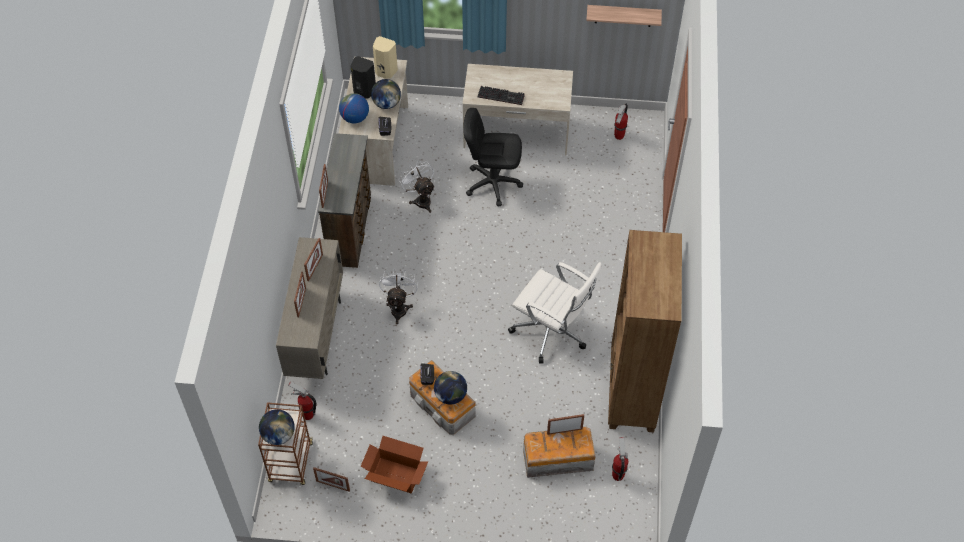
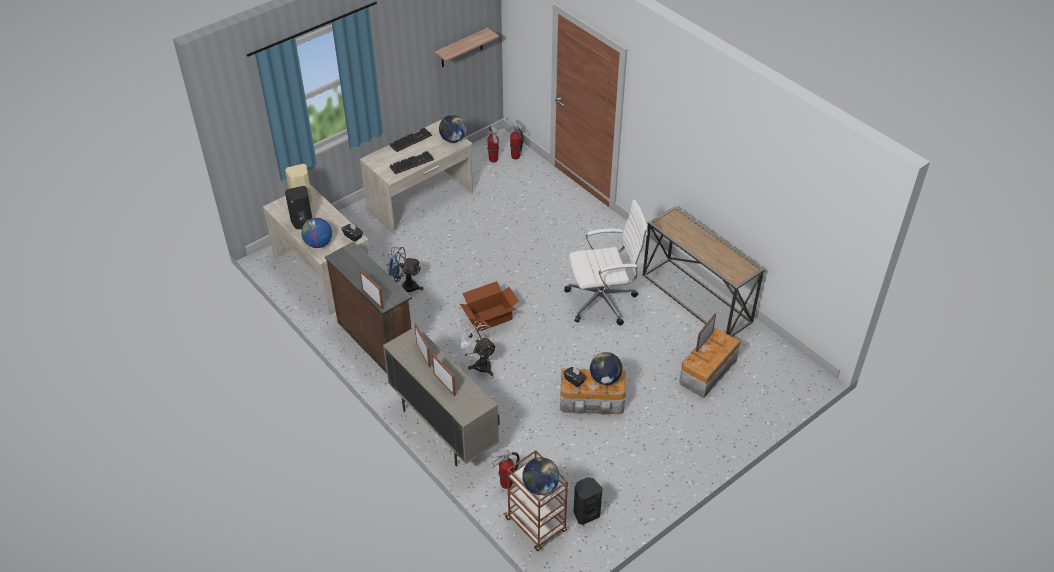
camera: 45 degrees left, 10 degrees down
(333, 485) = (586, 513): picture frame -> black speaker
(386, 104) = (331, 219): globe -> globe (453, 139)
(395, 474) = (619, 469): cardboard box -> cardboard box (489, 317)
(421, 199) = (405, 286): white fan -> blue fan
(493, 183) = (444, 242): black office chair -> none
(525, 73) = (411, 140): none -> keyboard
(618, 475) = (754, 351): fire extinguisher -> fire extinguisher (515, 156)
(631, 391) = (697, 298): brown bookcase -> console table

